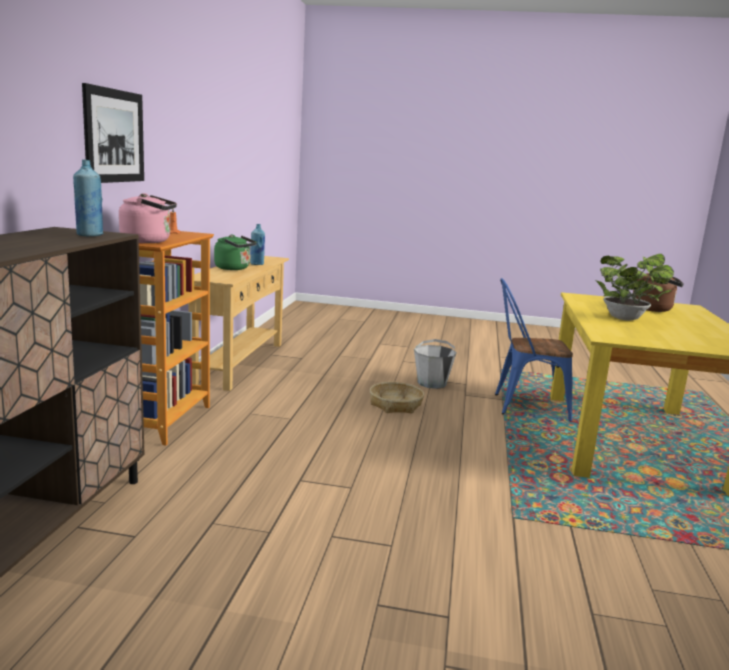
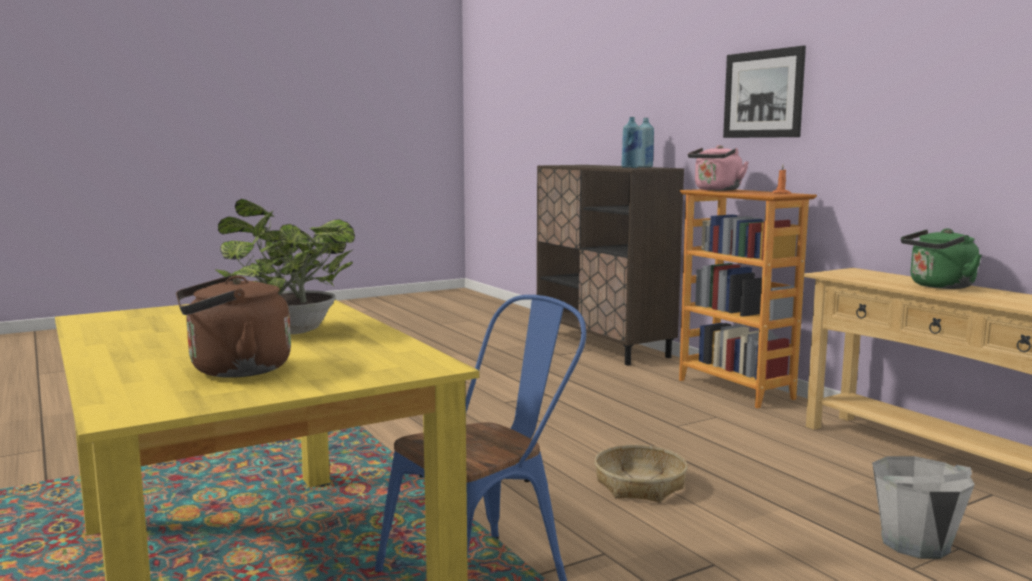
camera: 140 degrees right, 5 degrees down
(257, 264) = (990, 298): blue bottle -> blue bottle (644, 167)
(432, 383) = (694, 555): grey bucket -> grey bucket (915, 543)

